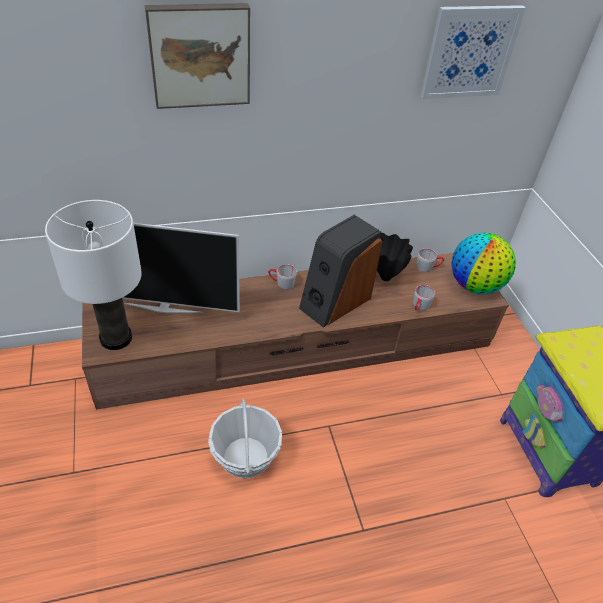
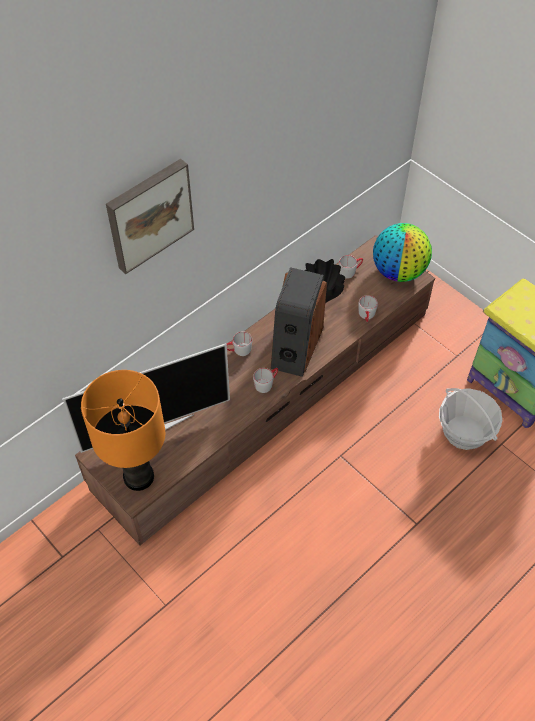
camera: 25 degrees left, 10 degrees up
(116, 338) = (138, 476): white table lamp -> orange table lamp
(245, 457) = (293, 517): basket -> basket (464, 432)
(286, 318) = (266, 383): none -> grey mug
(469, 52) = (346, 95): picture -> none

